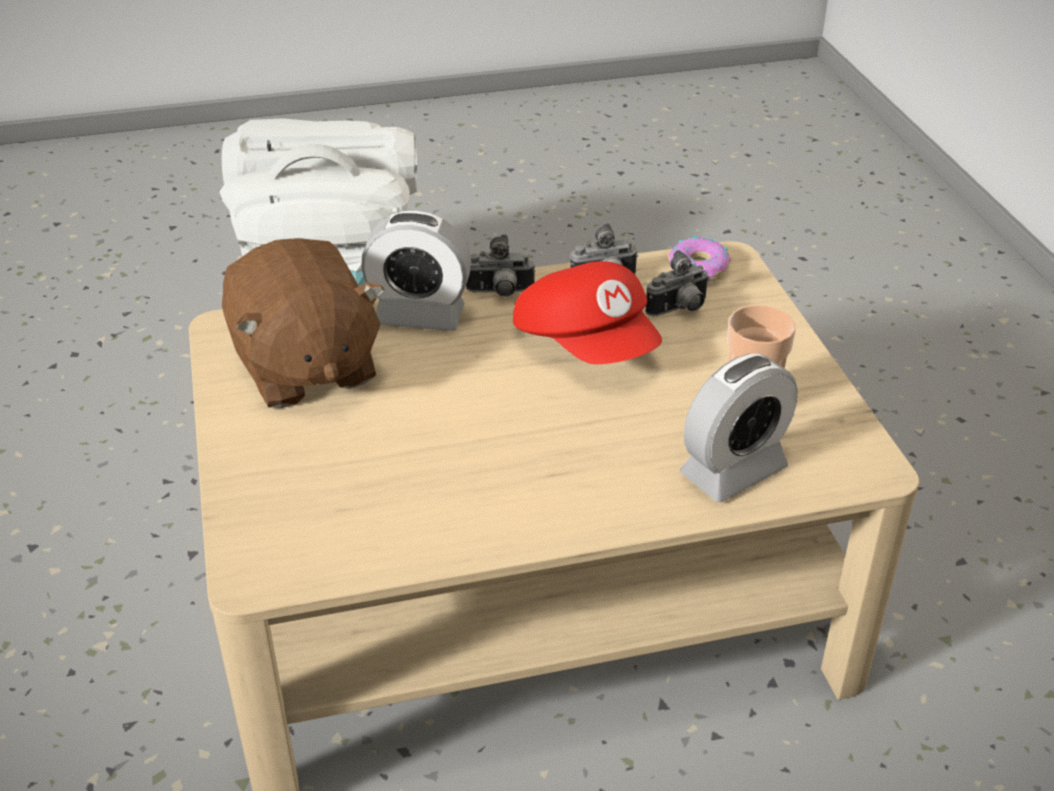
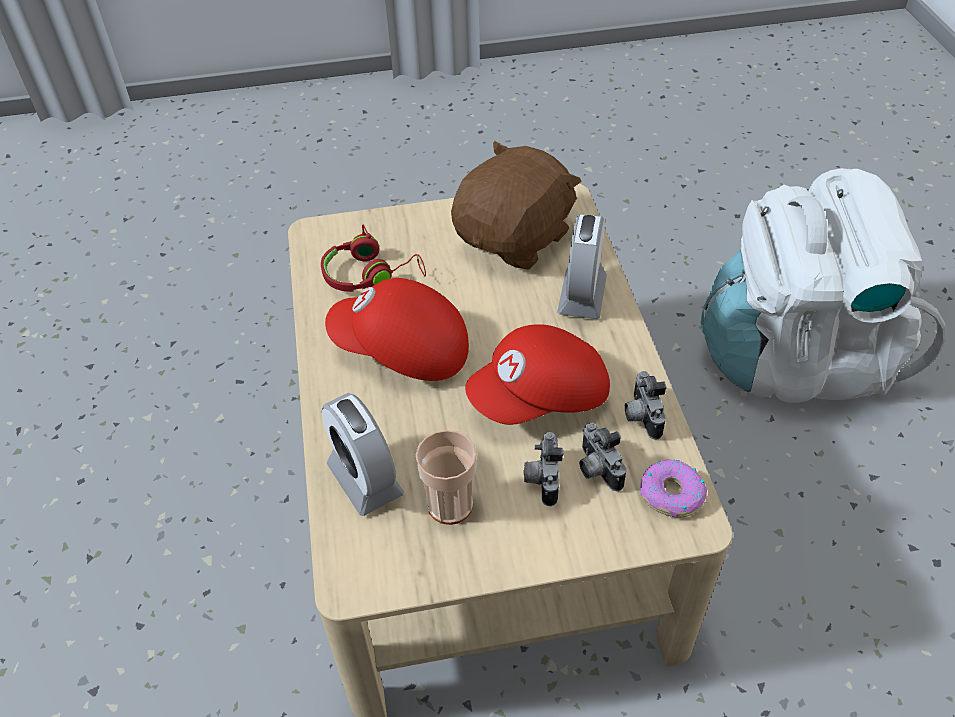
camera: 95 degrees right, 10 degrees up
(304, 368) = (515, 239): brown plush toy -> brown plush toy turned 150 degrees clockwise
(365, 500) = (371, 274): none -> red headphones
(500, 293) = (617, 344): camera -> camera (542, 478)
(520, 457) = (402, 351): none -> red cap

